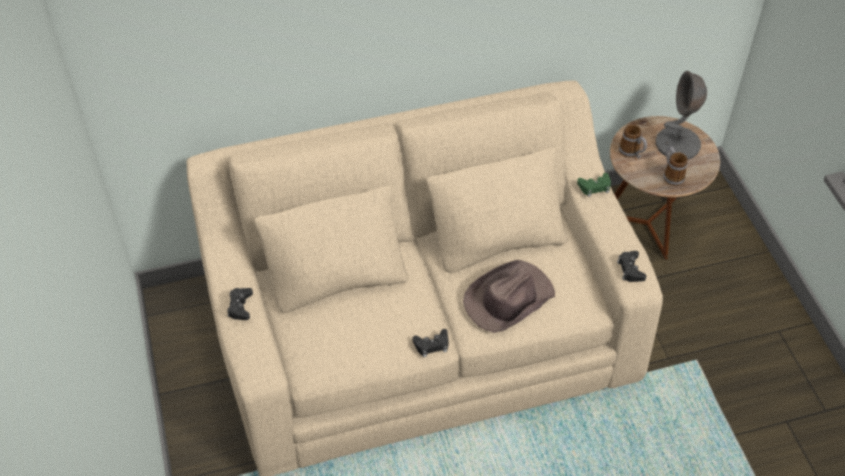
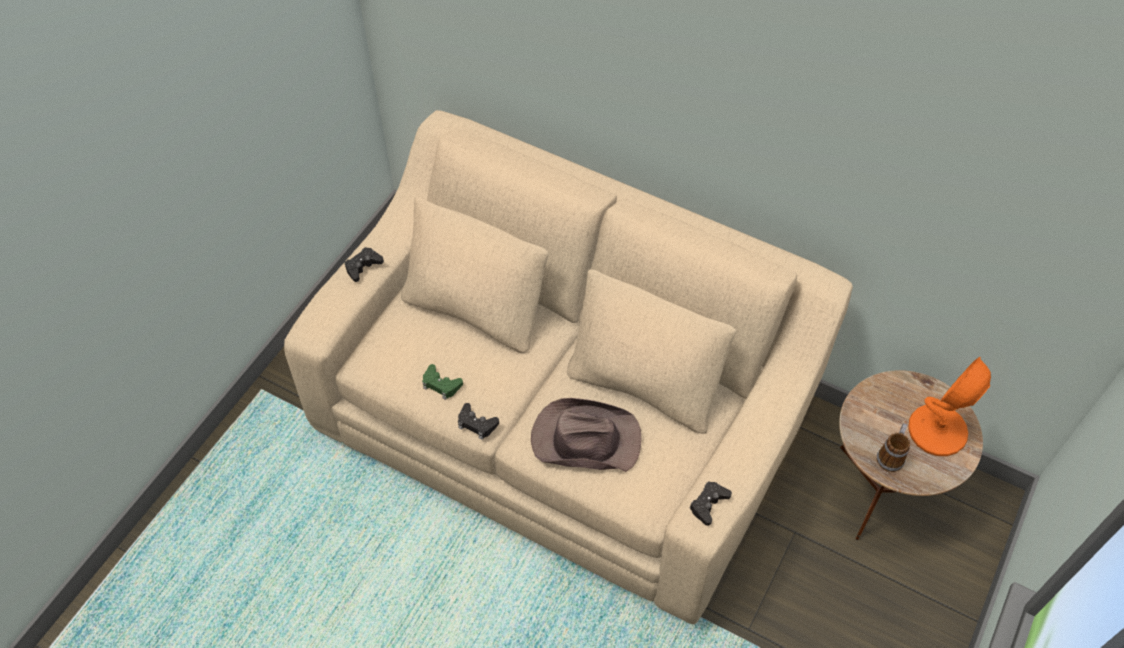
camera: 45 degrees right, 5 degrees up
(595, 187) = (776, 402): green game controller -> green game controller (441, 384)
(632, 153) = (877, 402): mug -> none
(678, 144) = (937, 431): grey table lamp -> orange table lamp

